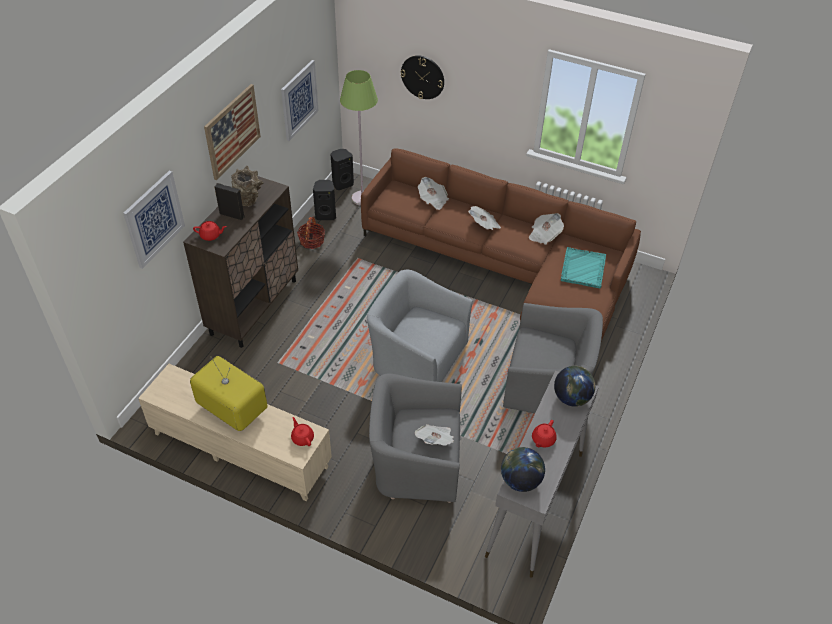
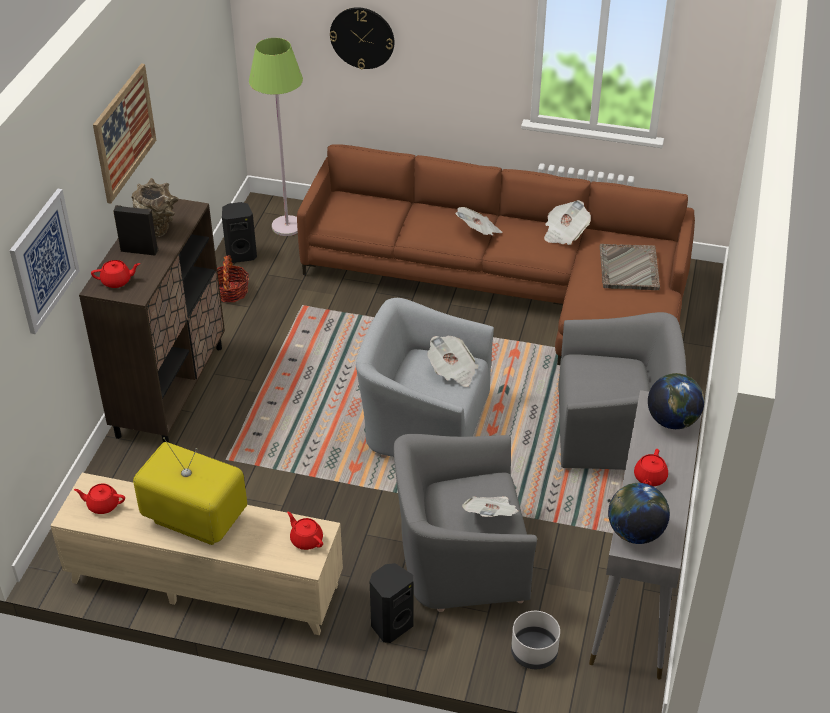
camera: 10 degrees left, 5 degrees down
(175, 389) = (102, 505): none -> red teapot
(299, 100) = (195, 88): picture -> none
(342, 184) = (253, 211): black speaker -> black speaker (391, 625)
(433, 200) = (398, 208): newspaper -> newspaper (452, 371)
(448, 541) = (533, 653): none -> grey planter
(583, 269) = (629, 269): turquoise tray -> grey tray

